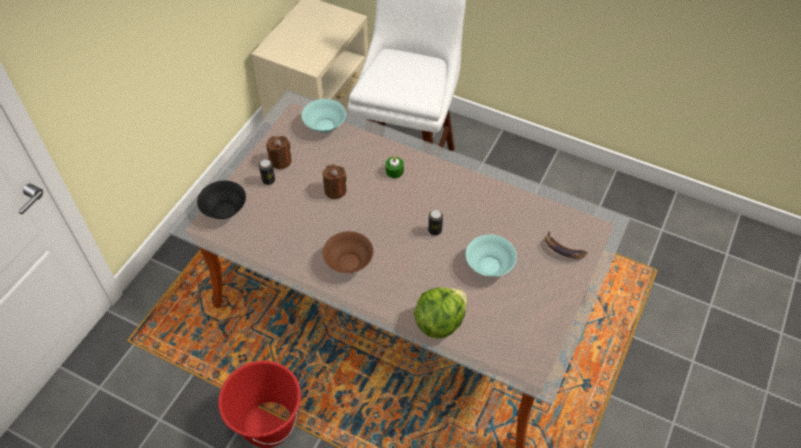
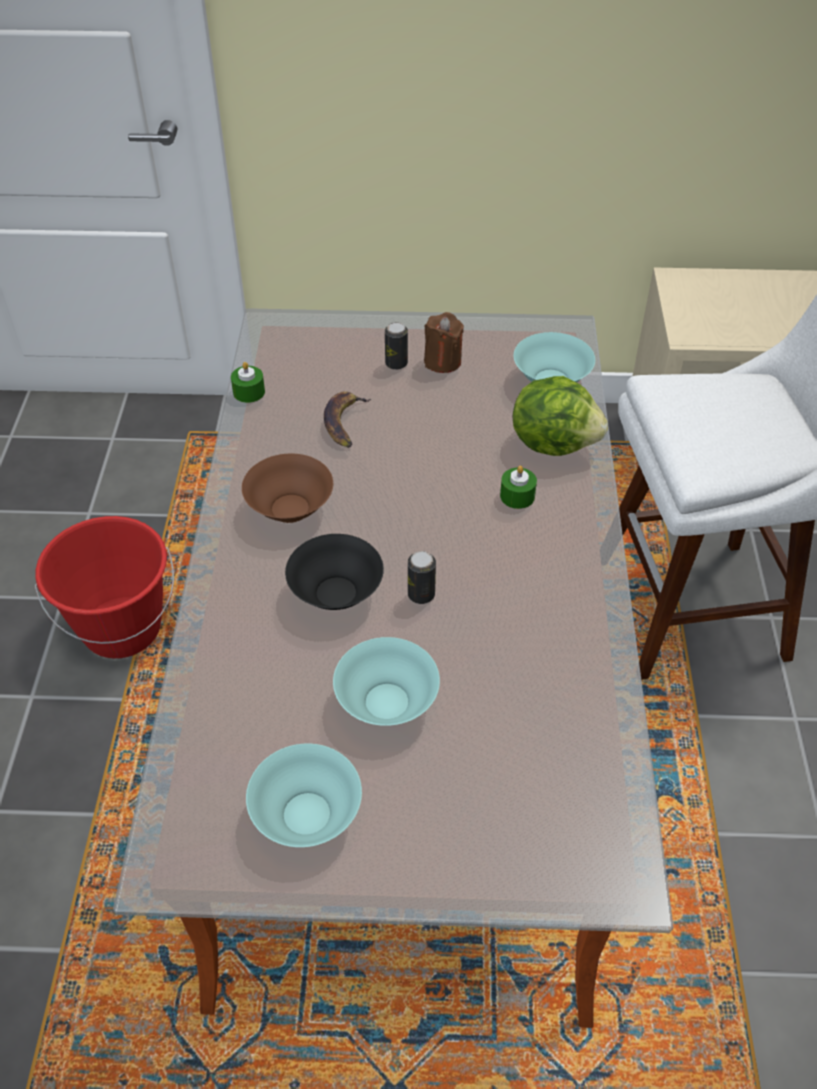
camera: 65 degrees right, 5 degrees down
(225, 210) = (313, 343): black bowl -> black bowl (337, 593)
(246, 252) = (249, 392): none -> green candle
(335, 190) = (426, 440): brown candle -> none
(439, 322) = (224, 668): lettuce -> lettuce (554, 442)
(533, 315) = (306, 813): none -> turquoise bowl
(563, 249) = (497, 816): banana -> banana (344, 422)

